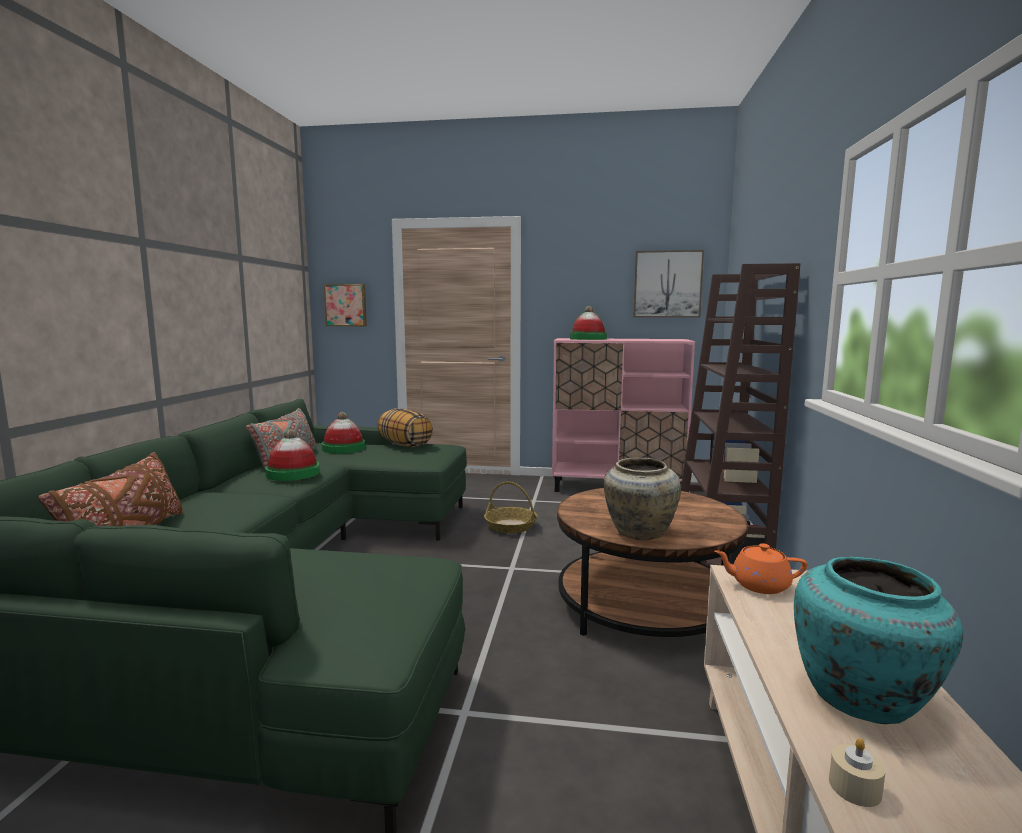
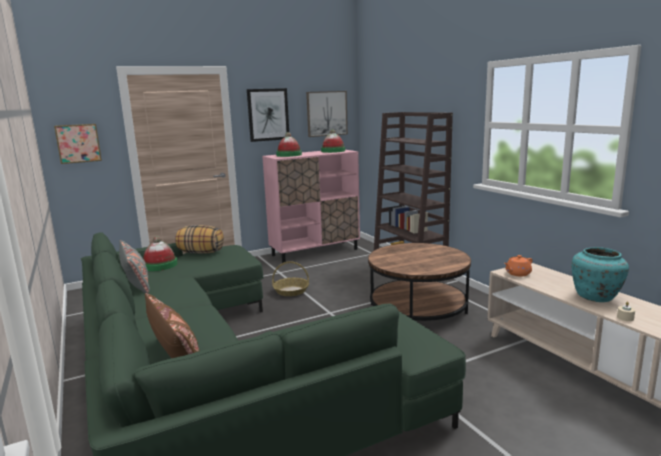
camera: 35 degrees left, 5 degrees up
(293, 473) = (177, 289): hat -> hat (333, 151)
(573, 282) = (268, 114): none -> picture
(638, 533) = (432, 267): beige vase -> none

